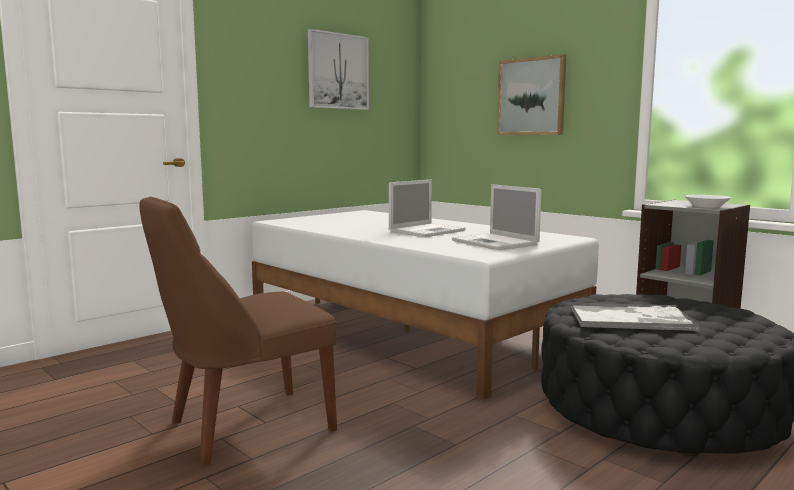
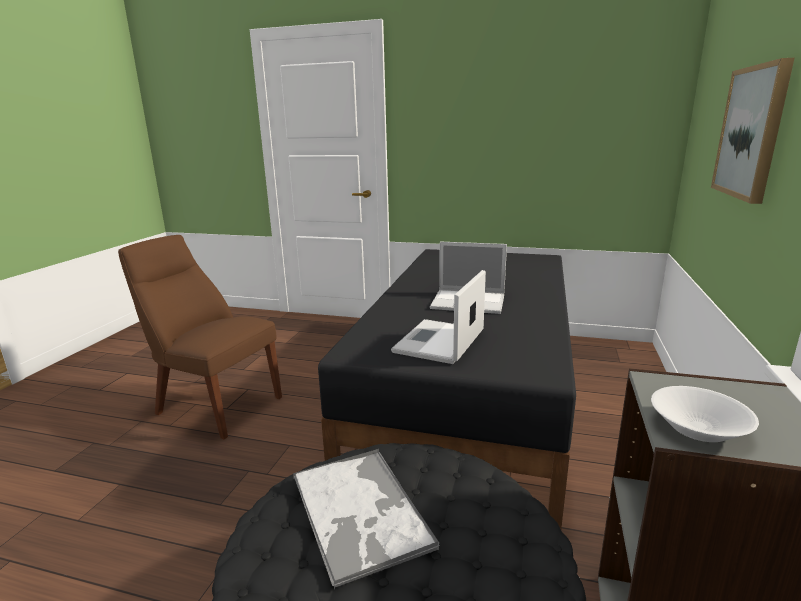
camera: 60 degrees right, 10 degrees up
(338, 71) = (545, 100): picture -> none
(408, 330) = (471, 394): white bed -> black bed

